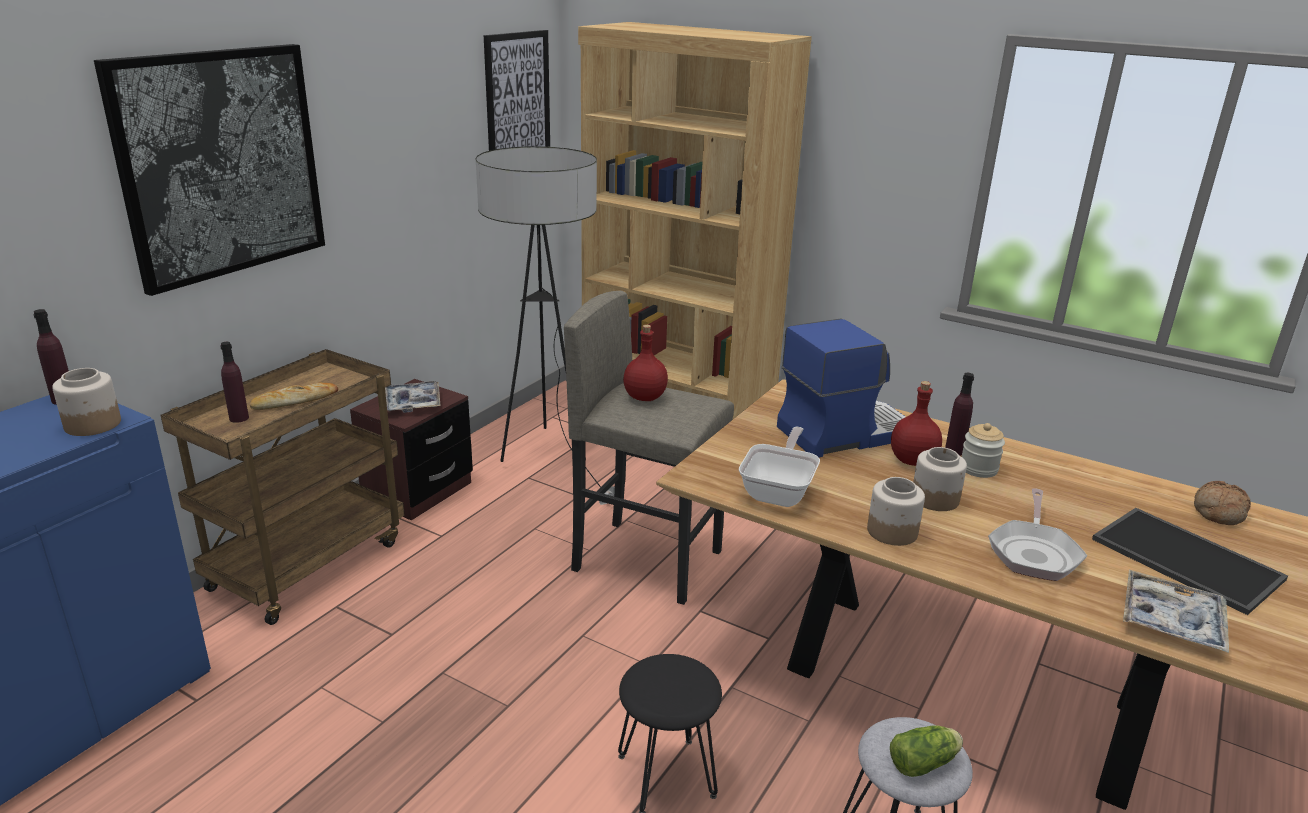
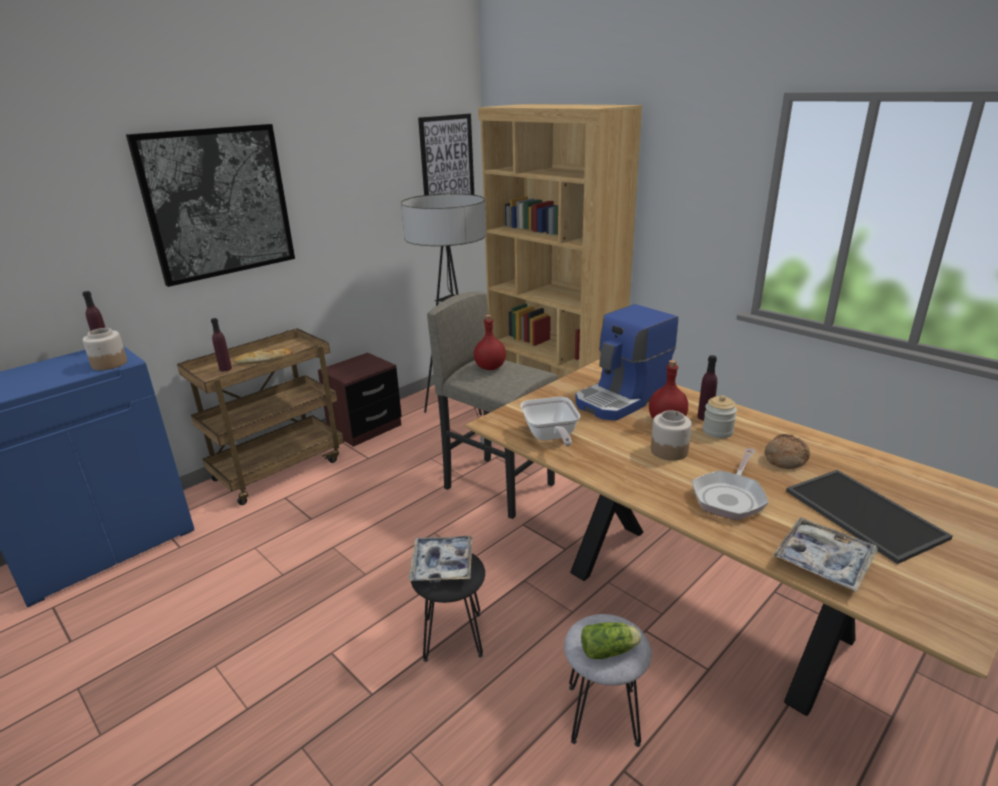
camera: 15 degrees right, 0 degrees up
(412, 403) = (358, 367): tray -> tray (442, 564)
(779, 491) = (550, 437): frying pan -> frying pan turned 135 degrees clockwise
(843, 432) = (623, 399): coffee machine -> coffee machine turned 150 degrees clockwise
(891, 531) = (620, 472): jar -> none
(1217, 512) = (913, 479): bread -> bread (784, 459)

